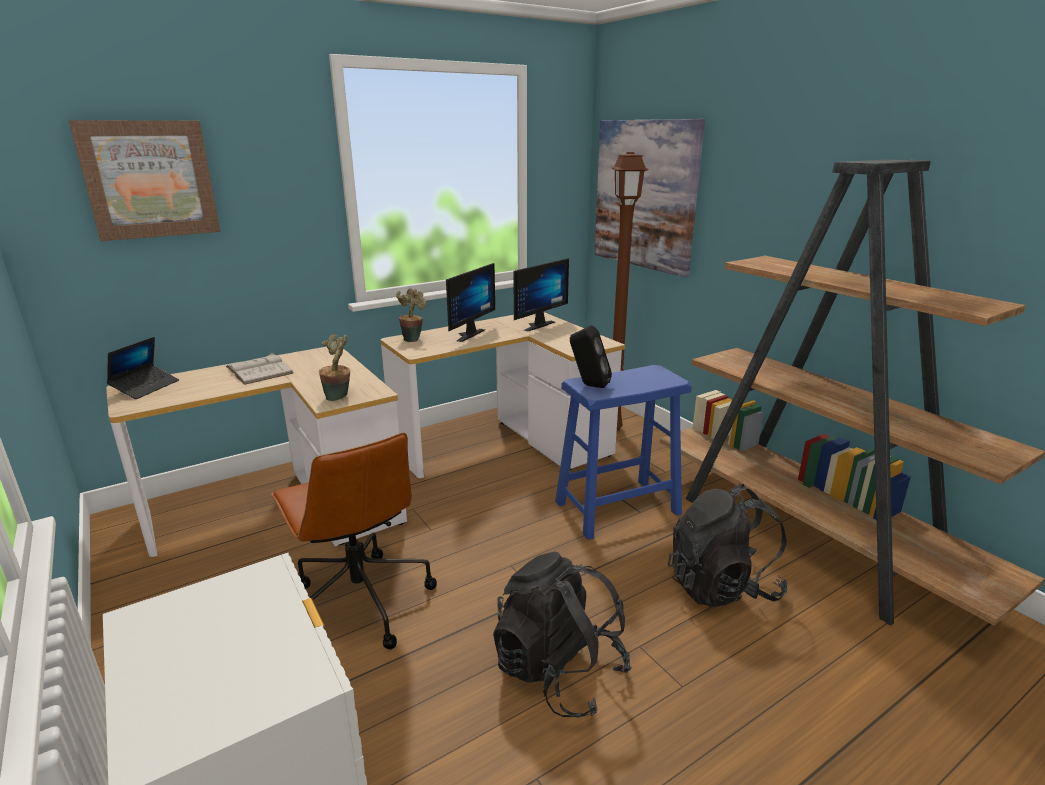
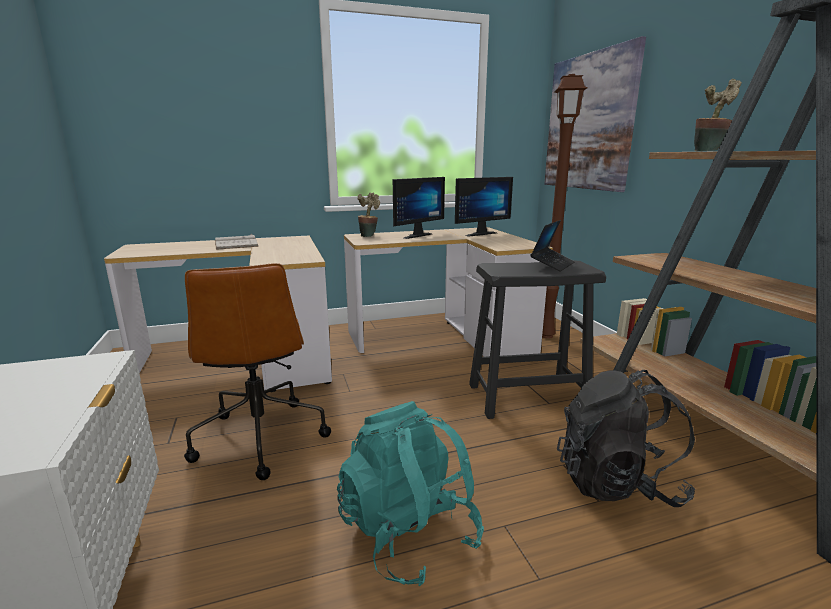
camera: 15 degrees right, 5 degrees down
(146, 387) = (148, 246): laptop -> laptop (552, 264)
(149, 179) = (172, 90): picture -> none
(339, 397) = (277, 259): potted plant -> potted plant (709, 151)
(559, 671) = (408, 533): black backpack -> turquoise backpack
(588, 385) = (499, 267): black speaker -> none
(616, 508) = (526, 397): blue stool -> black stool

